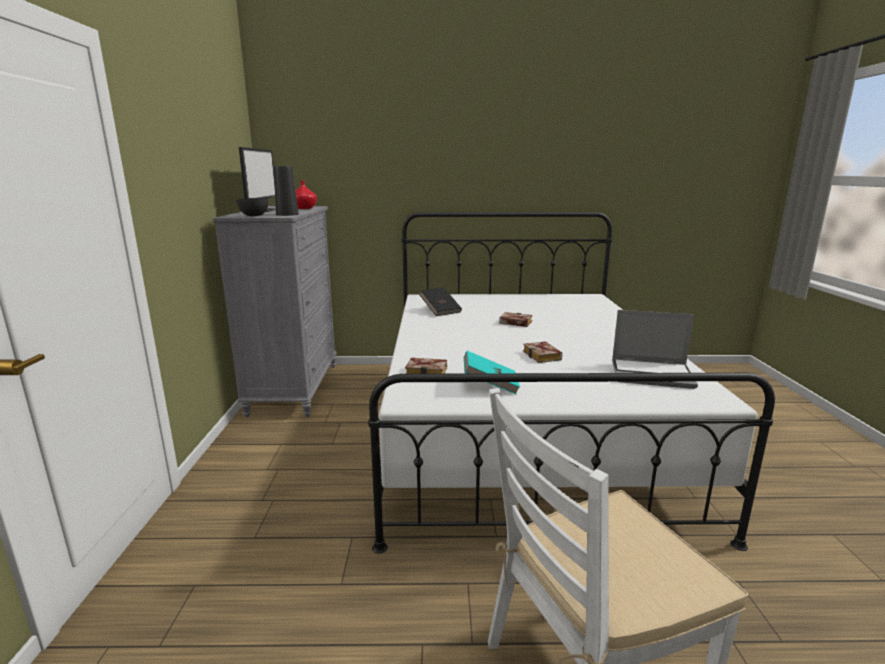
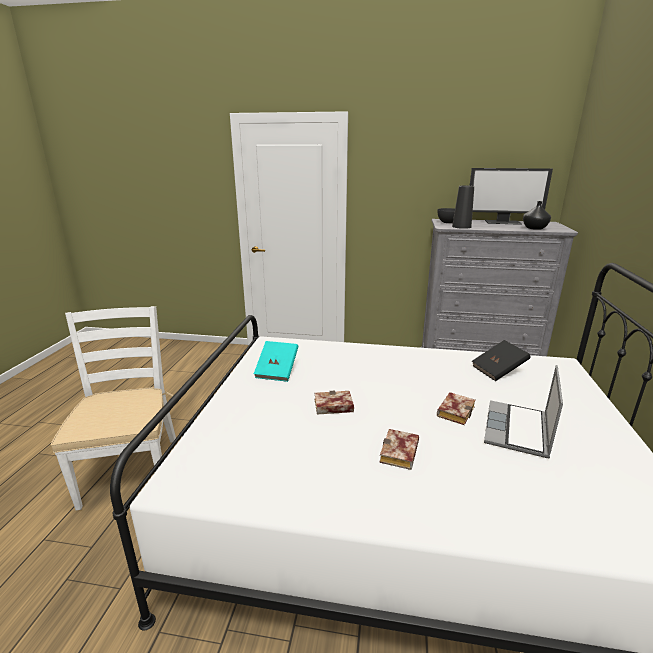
camera: 100 degrees right, 5 degrees up
(305, 208) = (535, 228): red vase -> black vase
(428, 371) = (314, 352): book -> book (400, 454)
(652, 374) = (254, 465): laptop -> laptop (518, 431)

